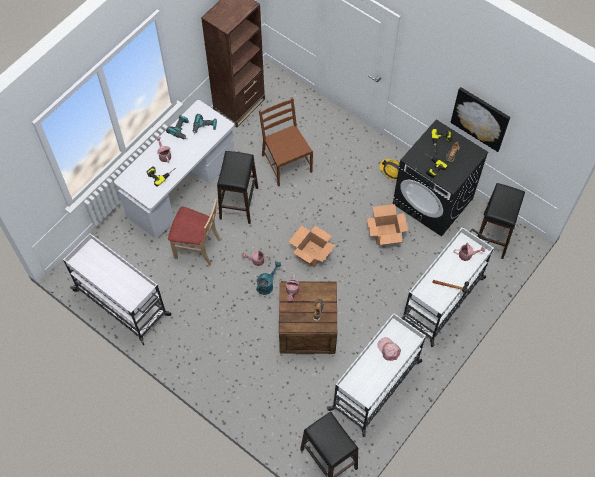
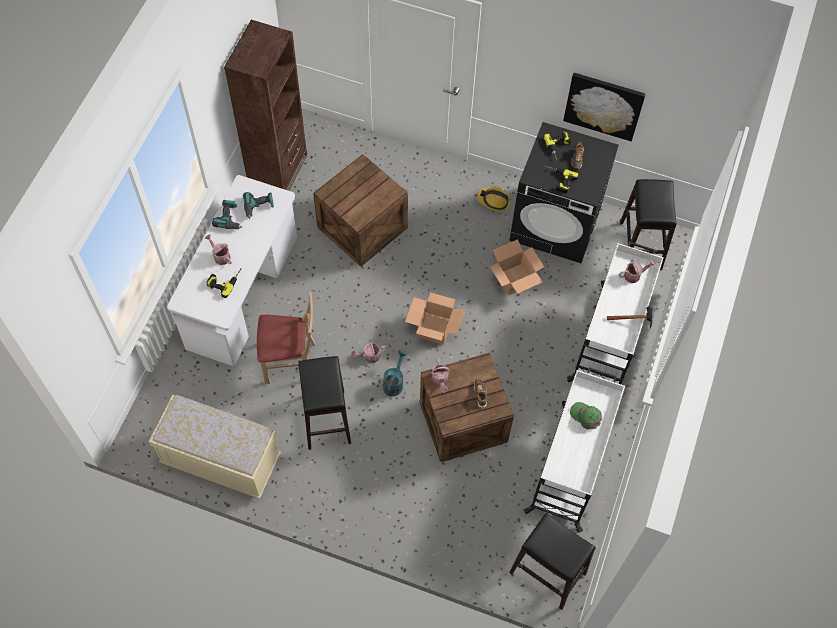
camera: 20 degrees left, 0 degrees up
(123, 303) = (221, 460): white cart -> beige bench
(238, 203) = (321, 291): black stool -> black stool (326, 419)
(286, 163) = (362, 227): brown chair -> crate
(388, 349) = (585, 416): pink cap -> green cap

